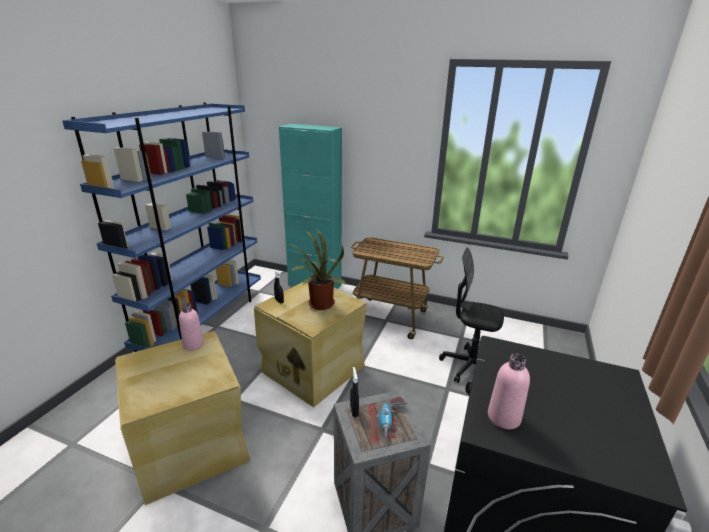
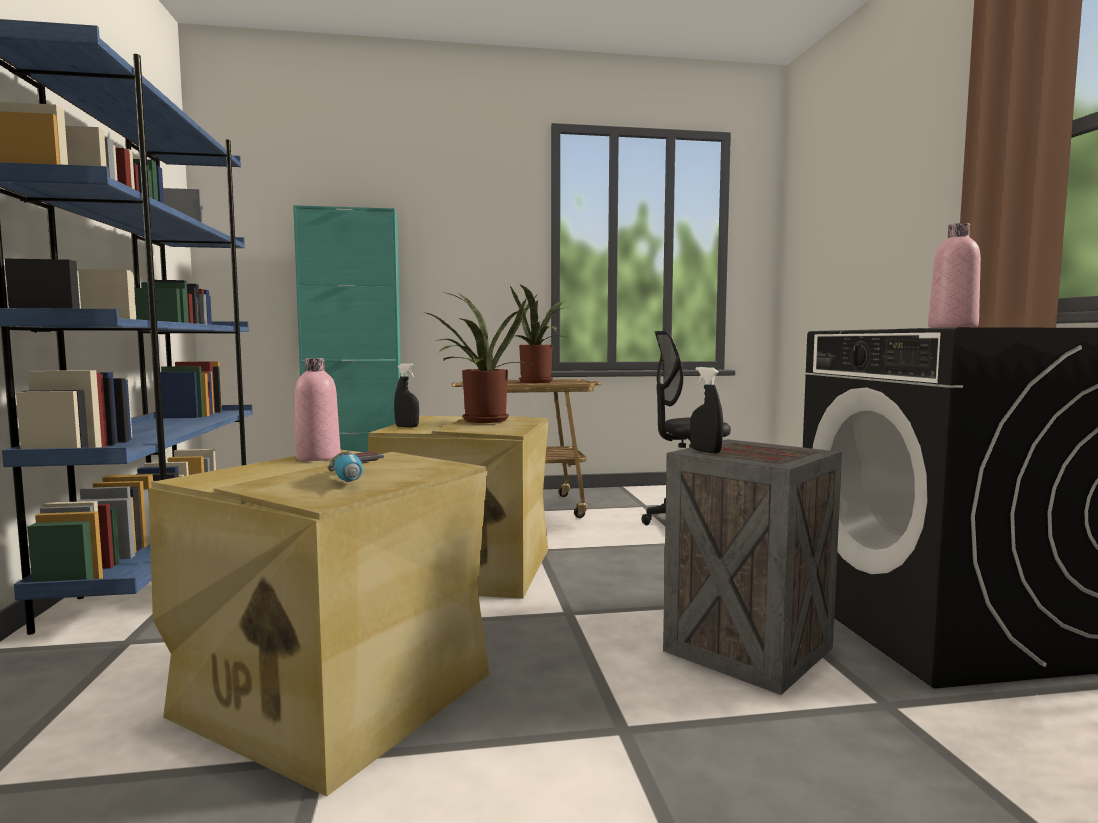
camera: 30 degrees left, 20 degrees down
(391, 420) = (765, 449): power drill -> power drill (360, 479)
(404, 251) = (538, 382): none -> potted plant

